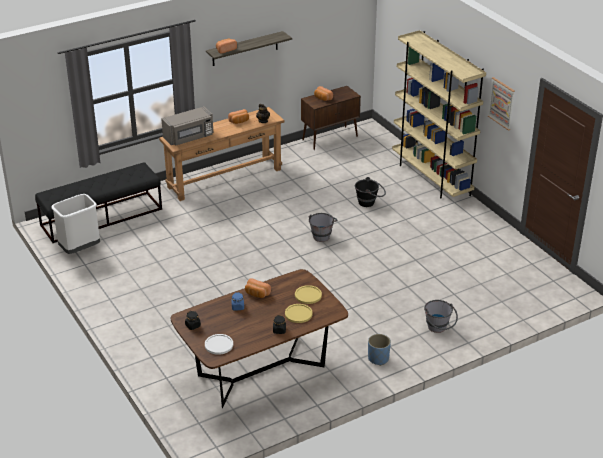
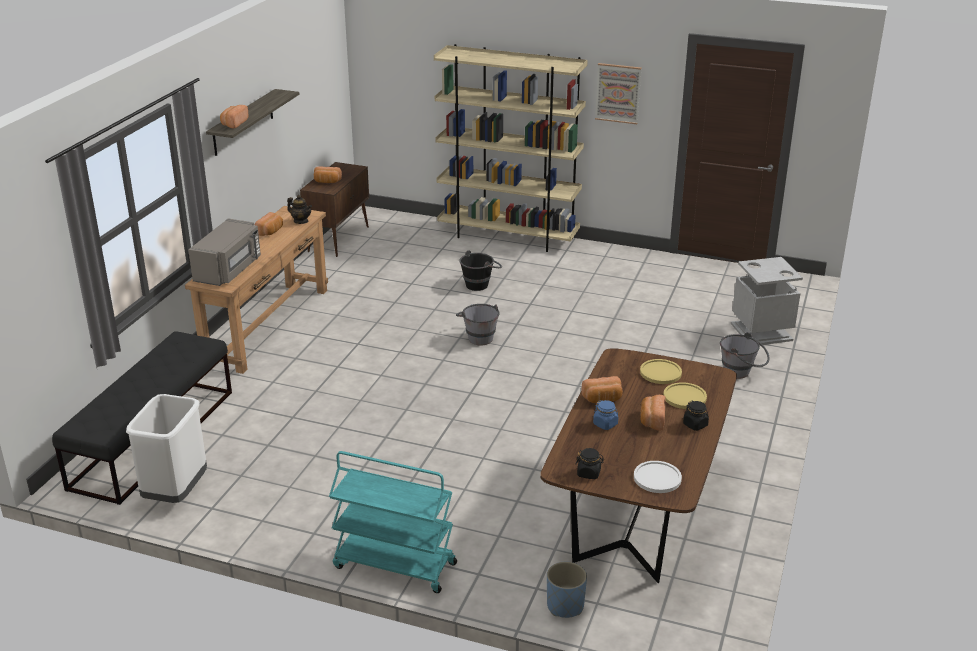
camera: 40 degrees left, 5 degrees down
(122, 332) = (394, 565): none -> turquoise cart
(262, 317) = (651, 420): none -> bread
(378, 358) = (733, 432): blue planter -> blue planter (565, 606)
(493, 311) = (762, 332): none -> grey trash can

